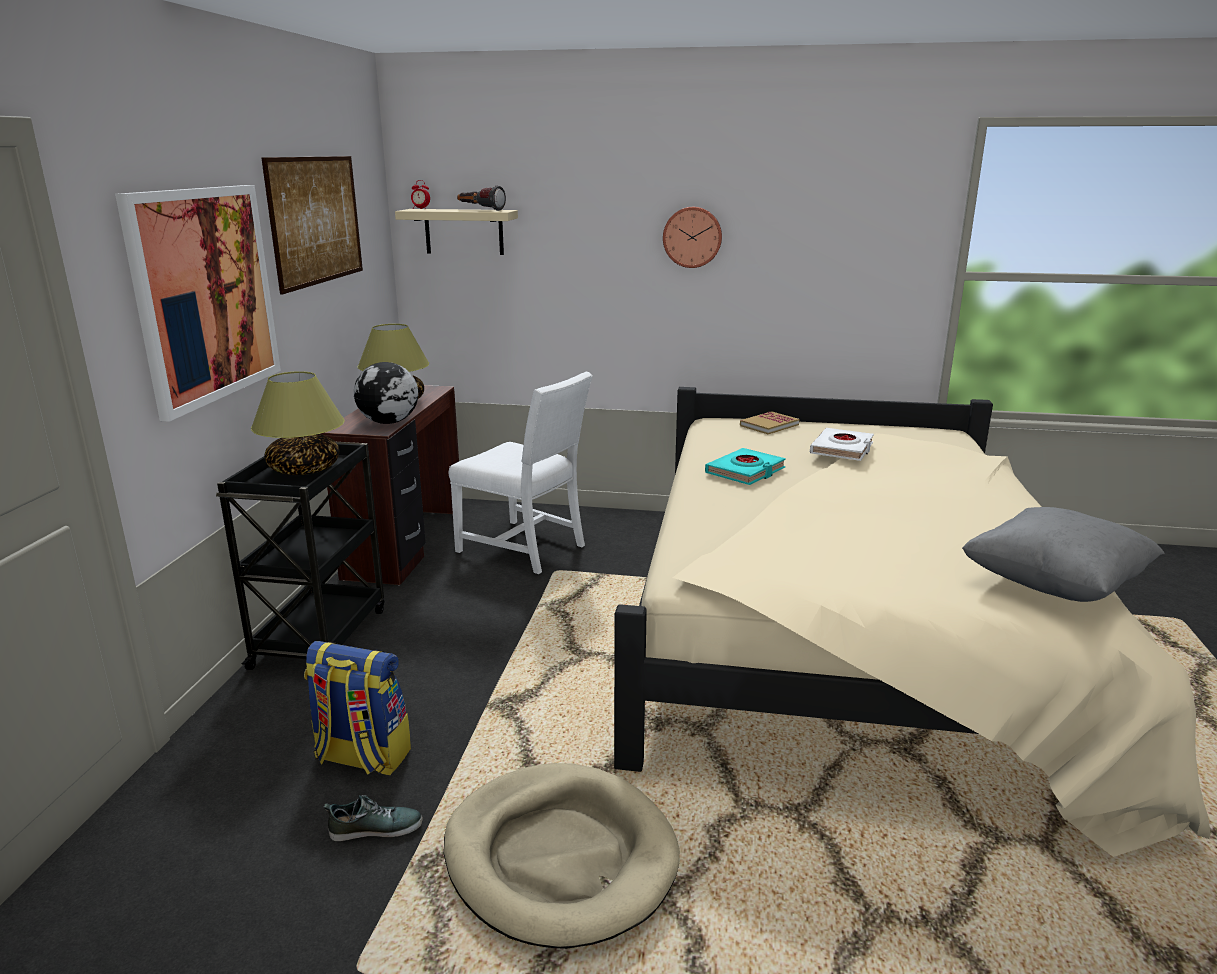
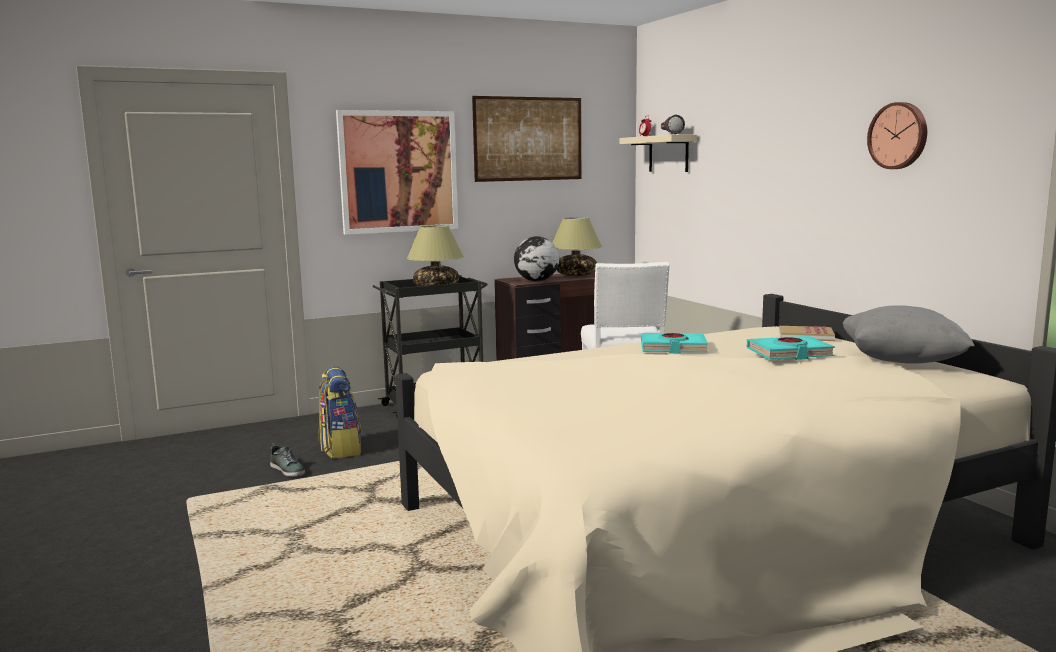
camera: 55 degrees right, 10 degrees down
(560, 857) = (305, 514): beige dog bed -> none
(692, 237) = (804, 151): wall clock -> wall clock (899, 136)
(842, 449) = (789, 353): white book -> turquoise book
(1053, 586) = (605, 439): grey pillow -> grey pillow (901, 362)

